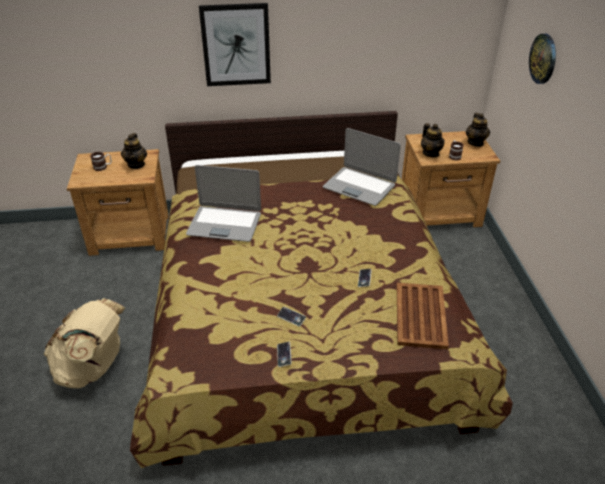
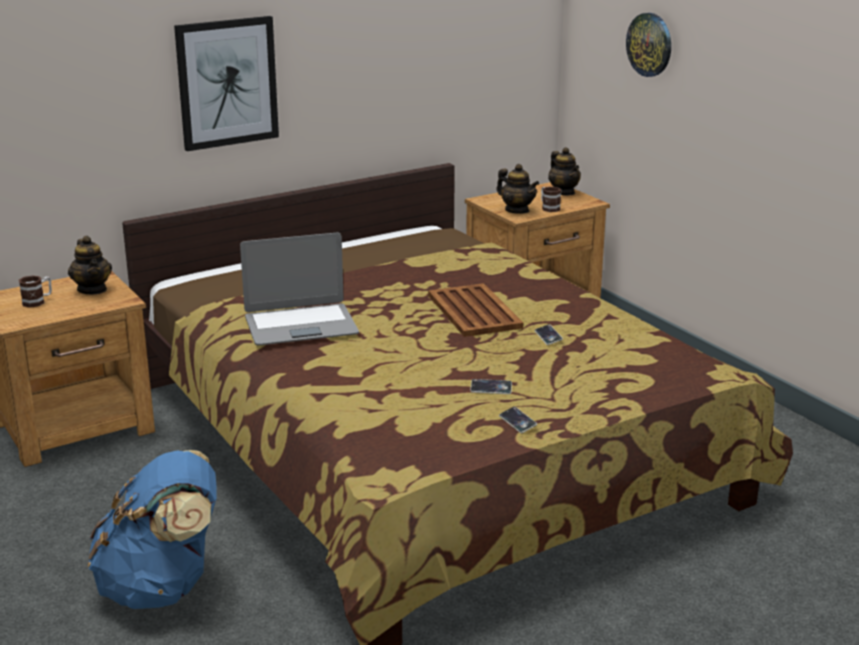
camera: 25 degrees left, 15 degrees down
(93, 368) = (162, 587): beige backpack -> blue backpack
(359, 186) = (452, 258): laptop -> none
(421, 315) = (648, 352): brown tray -> brown tray (474, 311)

